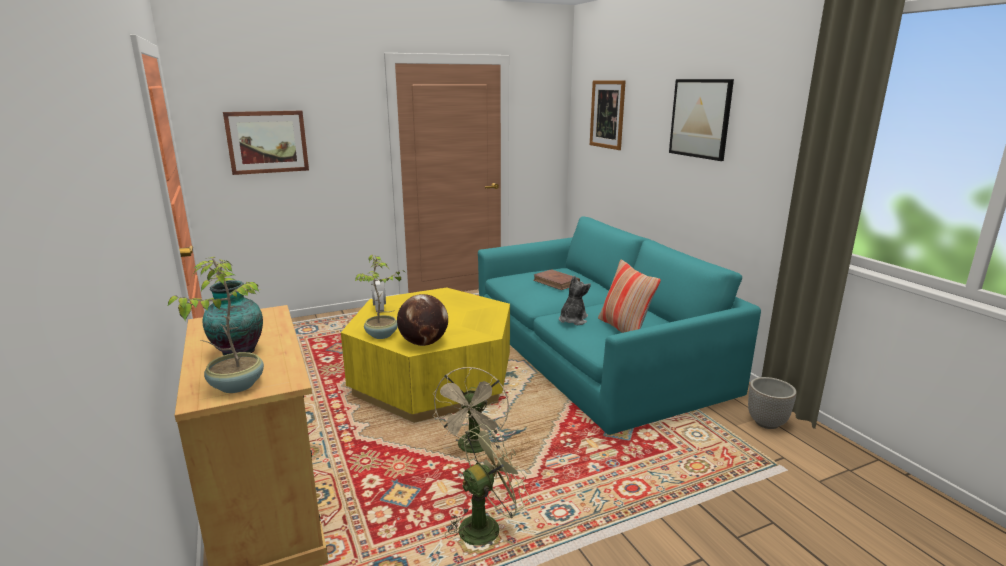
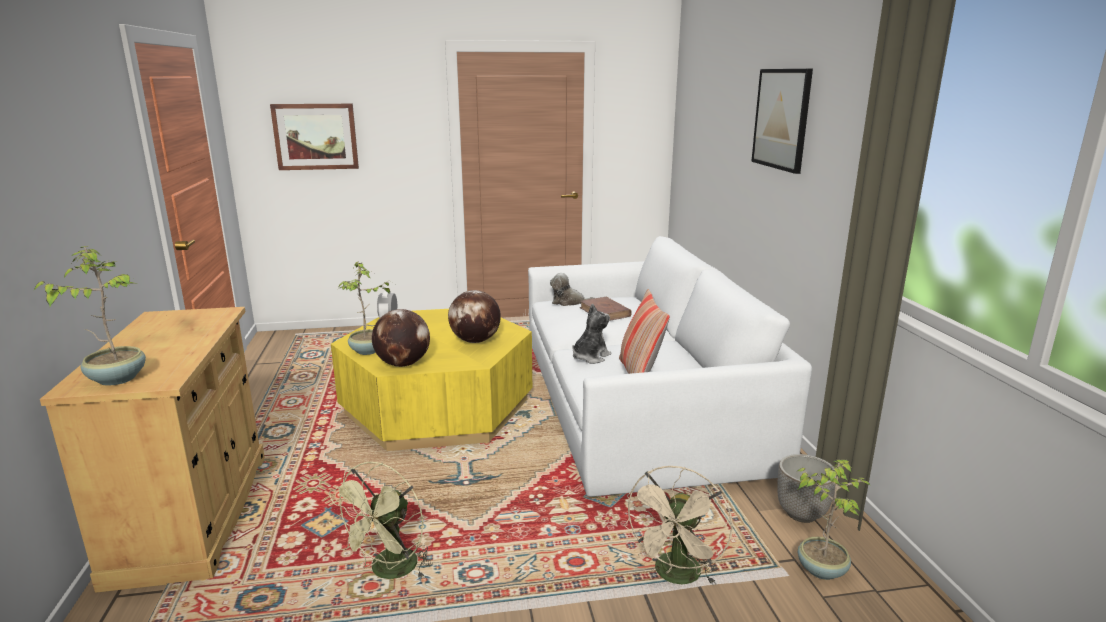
camera: 15 degrees right, 0 degrees up
(237, 351) = (152, 347): vase -> none
(470, 316) = (475, 341): none -> globe
(474, 449) = (430, 488): beige fan -> beige fan (676, 577)
(486, 525) = (389, 572): green fan -> green fan turned 135 degrees clockwise
(519, 276) = (568, 302): none -> plush toy
(595, 354) = (638, 402): turquoise sofa -> white sofa
(607, 114) = (704, 113): picture -> none
(806, 461) = (822, 569): none -> potted plant

